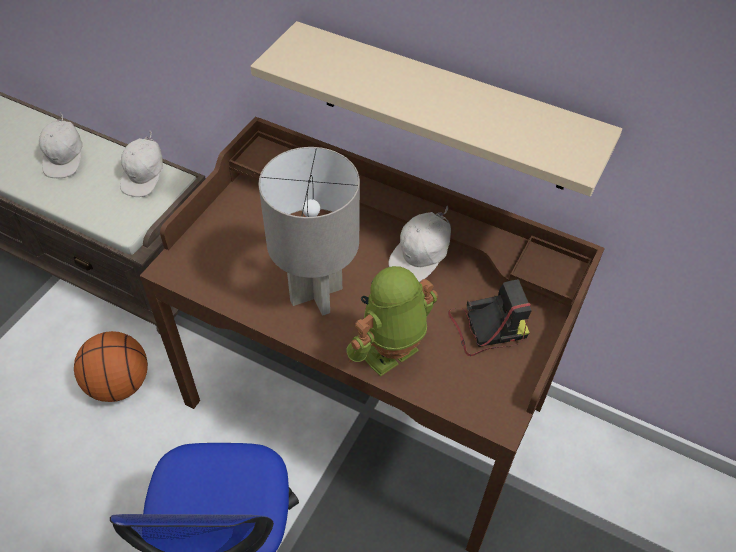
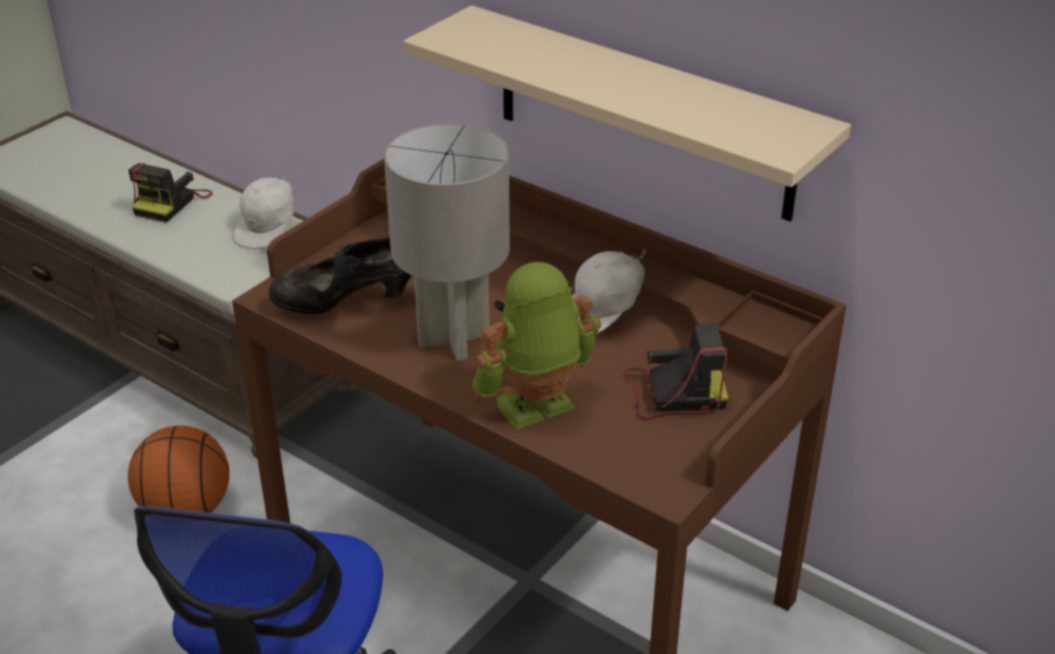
camera: 10 degrees right, 15 degrees down
(66, 159) = (171, 203): white cap -> camera
(228, 268) = (346, 302): none -> black shoe

